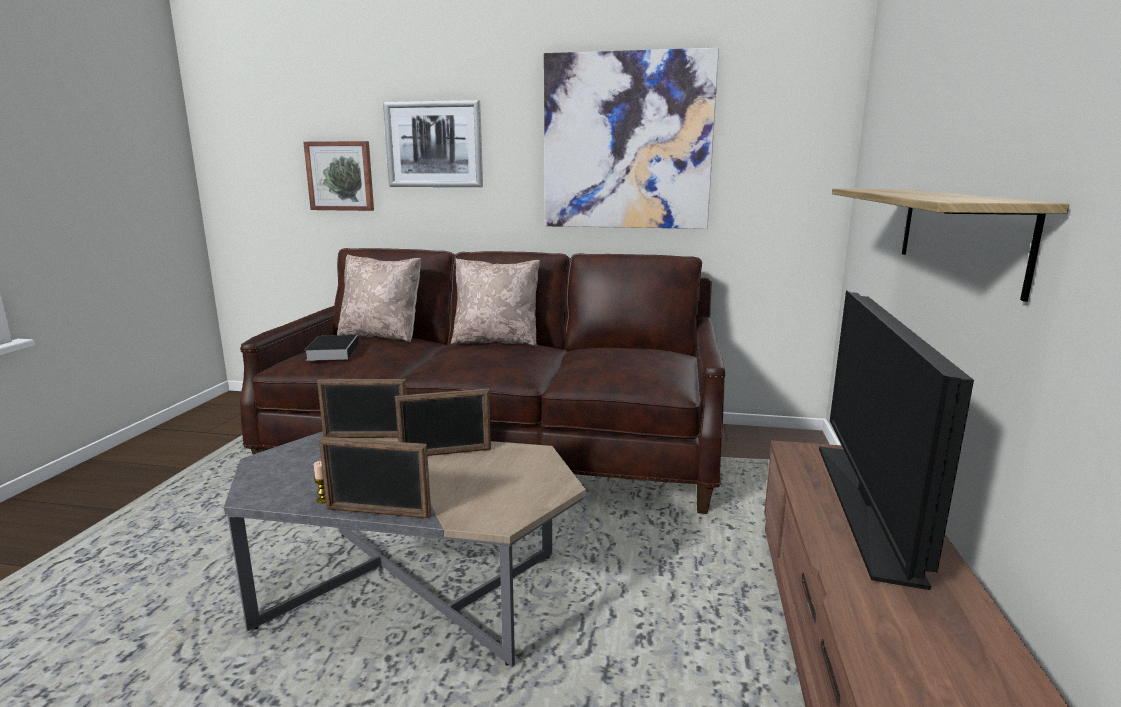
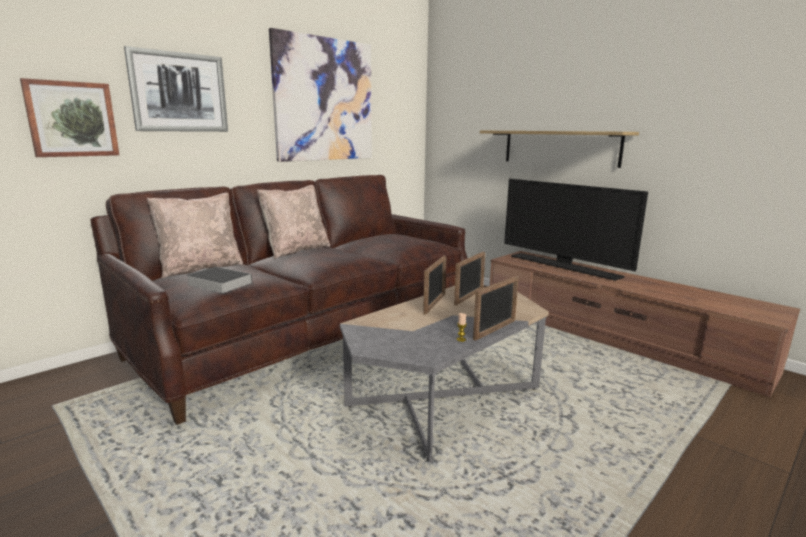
camera: 55 degrees left, 0 degrees up
(366, 437) = (376, 316): picture frame -> picture frame (469, 297)

